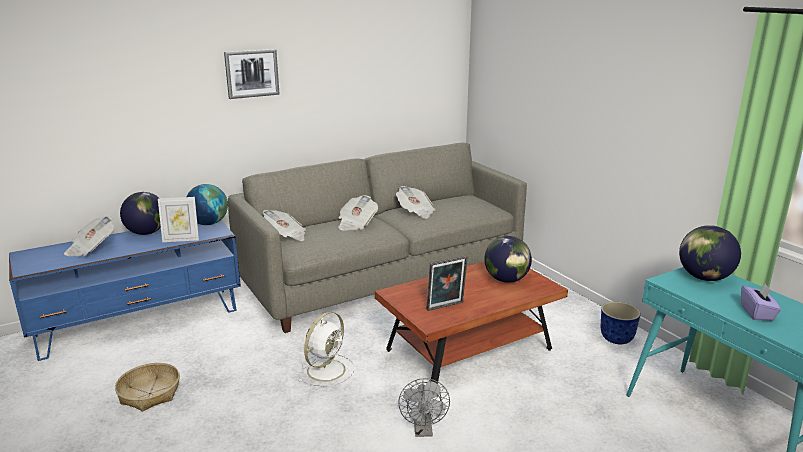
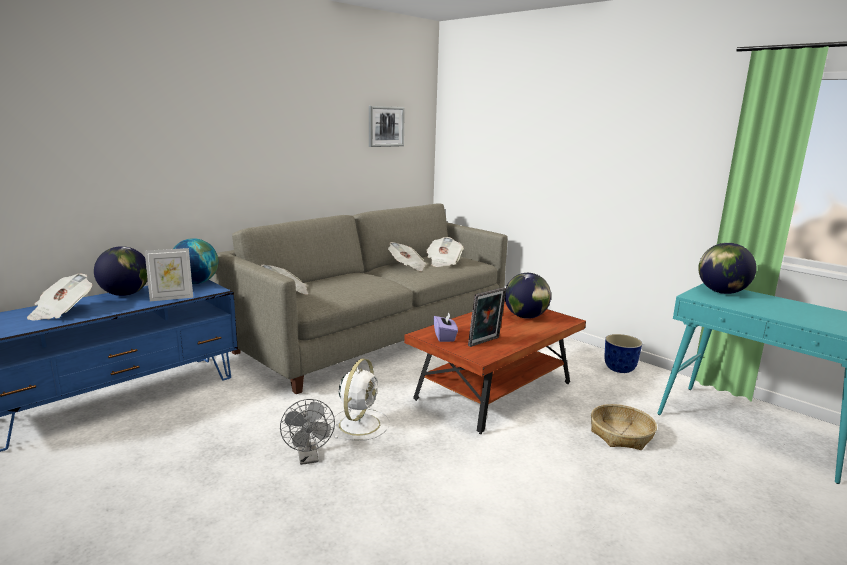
camera: 15 degrees left, 5 degrees down
(150, 394) = (161, 472): basket -> basket (621, 434)
(252, 73) = (239, 122): picture -> picture (385, 126)
(356, 224) = (354, 278): newspaper -> newspaper (443, 262)
(423, 431) = (491, 469): grey fan -> grey fan (309, 458)
(757, 313) = (789, 313): purple tissue box -> purple tissue box (445, 337)

